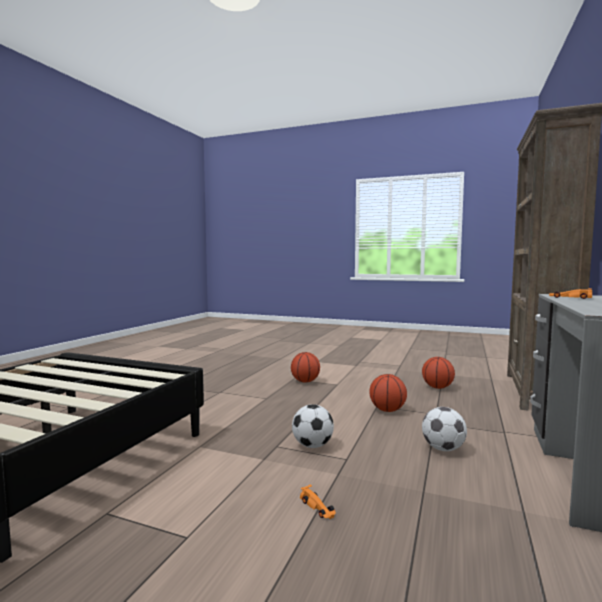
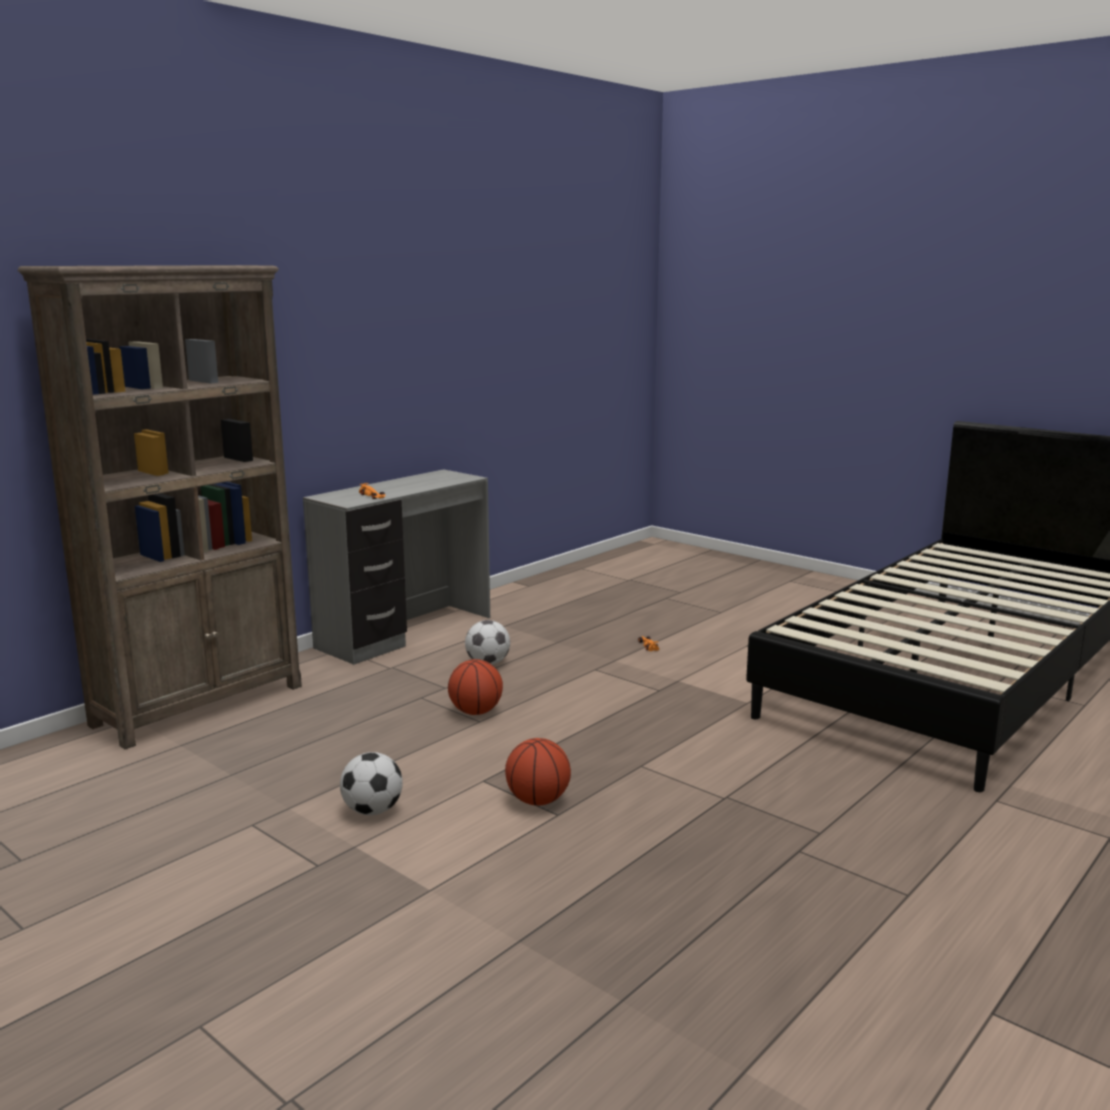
camera: 160 degrees left, 10 degrees up
(312, 445) = (619, 685): football -> football (372, 811)
(437, 387) = (321, 741): basketball -> none

